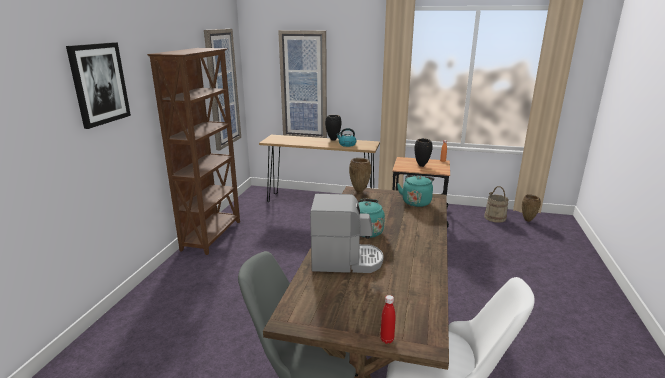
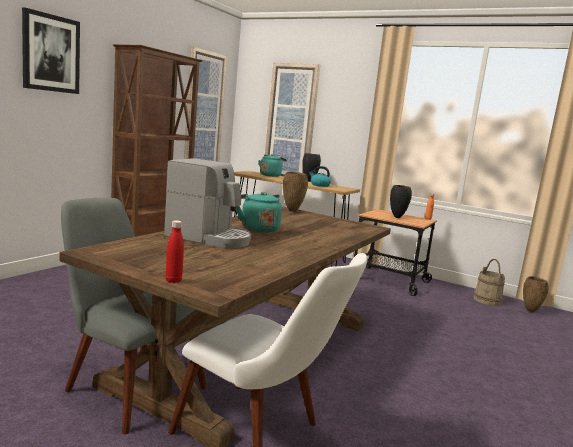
camera: 15 degrees right, 10 degrees down
(416, 202) = (347, 225): turquoise kettle -> turquoise kettle (271, 175)

